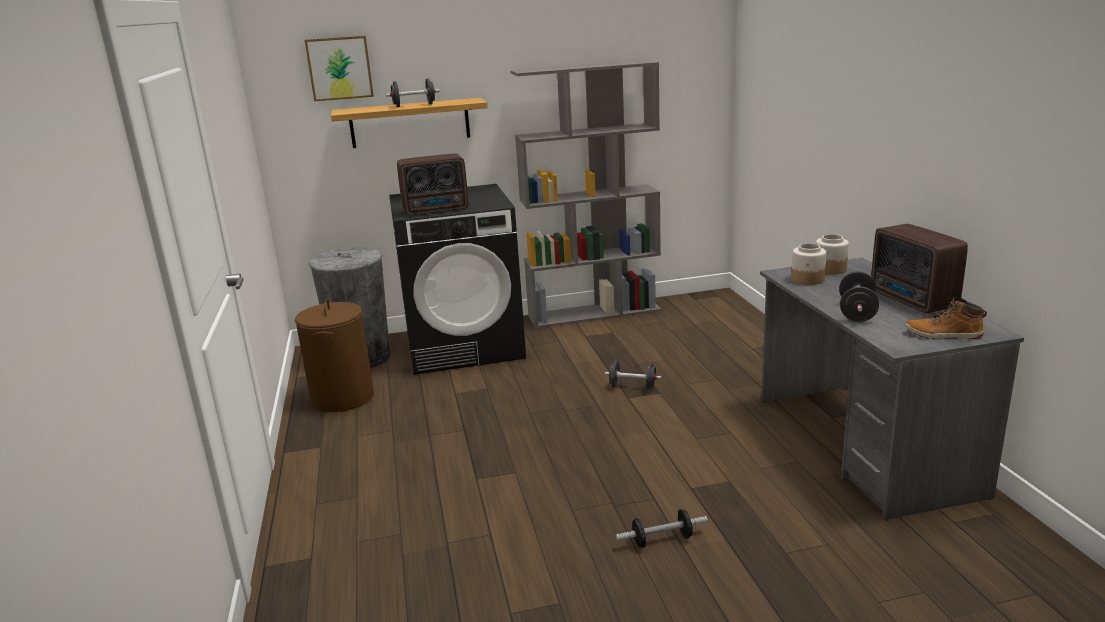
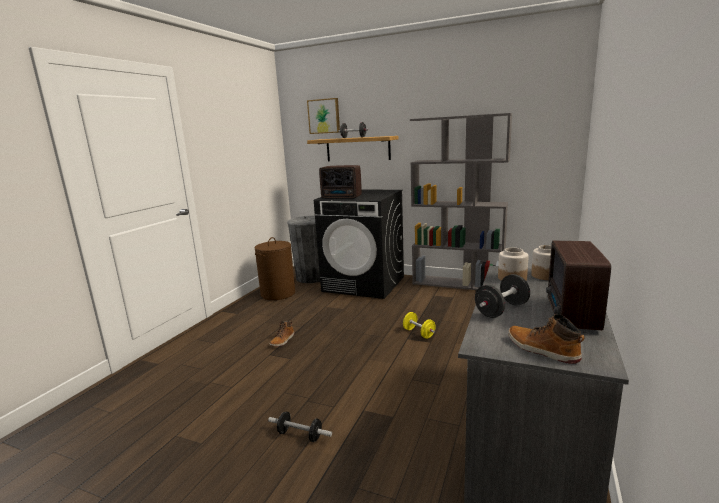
camera: 35 degrees right, 5 degrees down
(466, 456) = (283, 340): none -> boot
(633, 387) = (419, 333): black dumbbell -> yellow dumbbell

